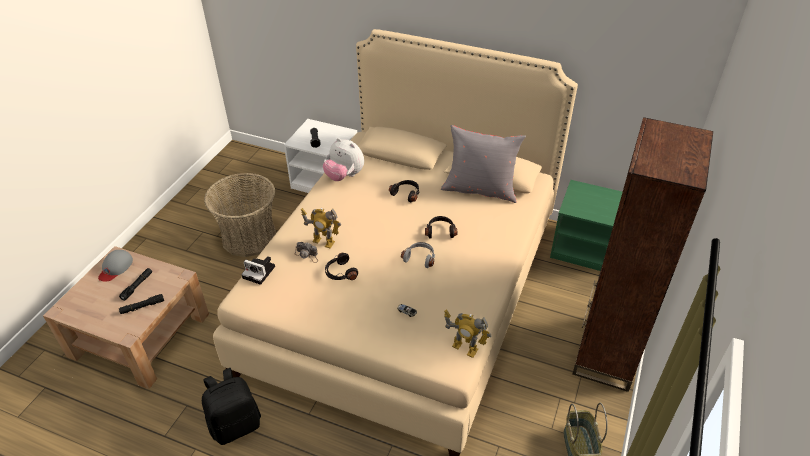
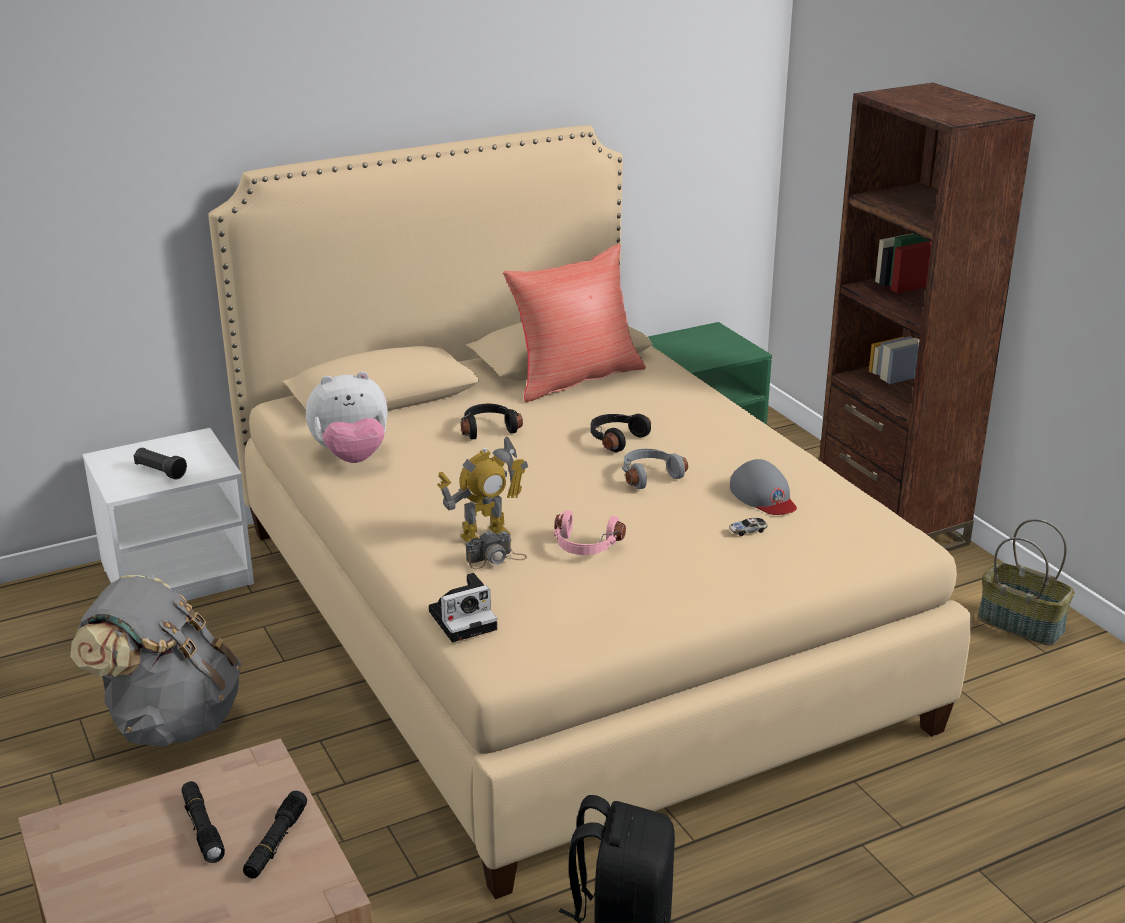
camera: 50 degrees left, 15 degrees down
(115, 267) = (93, 839): grey cap -> grey cap (763, 496)
(249, 237) = (169, 721): basket -> grey backpack
(340, 273) = (585, 546): black headphones -> pink headphones
(465, 348) = (878, 519): toy robot -> none
(480, 189) = (575, 378): grey pillow -> red pillow

